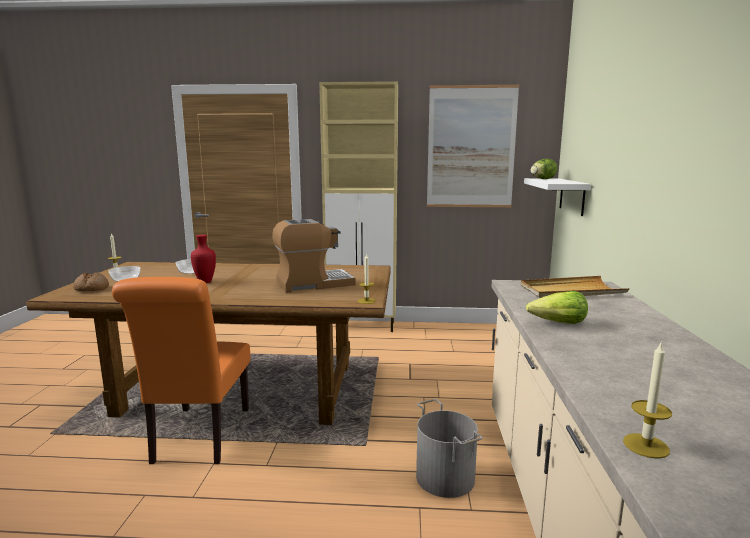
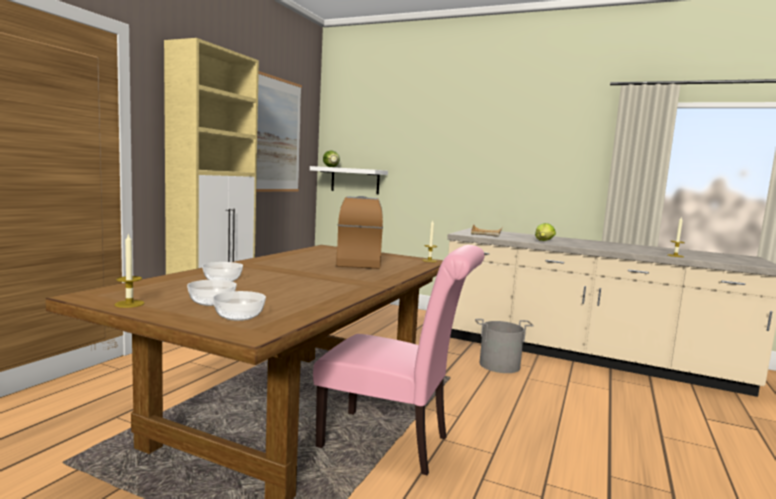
camera: 70 degrees left, 5 degrees down
(91, 289) = (239, 316): bread -> bowl
(199, 438) = (392, 443): orange chair -> pink chair
(205, 282) = (292, 280): red vase -> none

